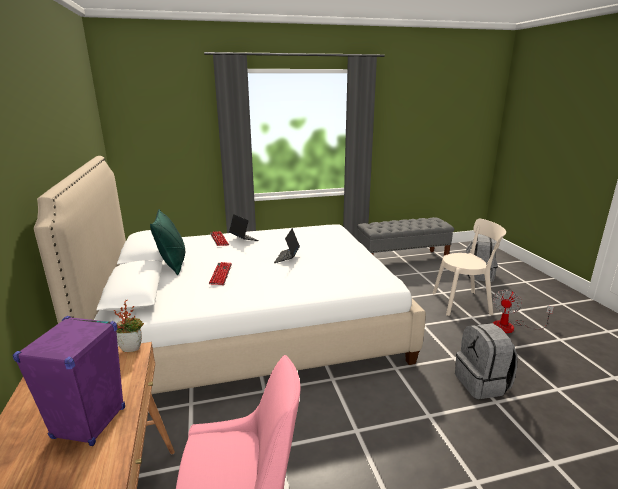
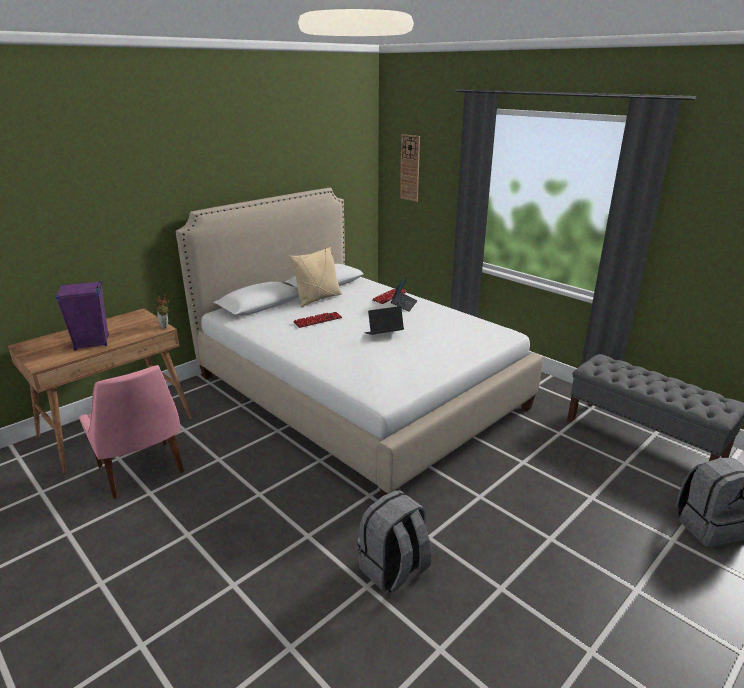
camera: 60 degrees right, 5 degrees up
(150, 129) = (410, 168): none -> wall clock
(173, 264) = (318, 299): green pillow -> beige pillow
(464, 303) = (583, 524): beige chair -> none
(510, 327) = (566, 584): fan -> none

